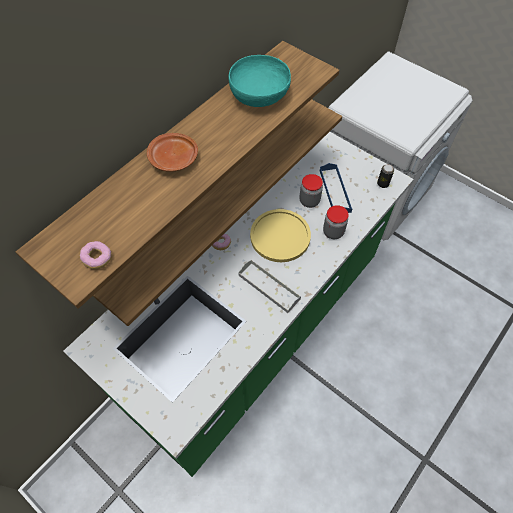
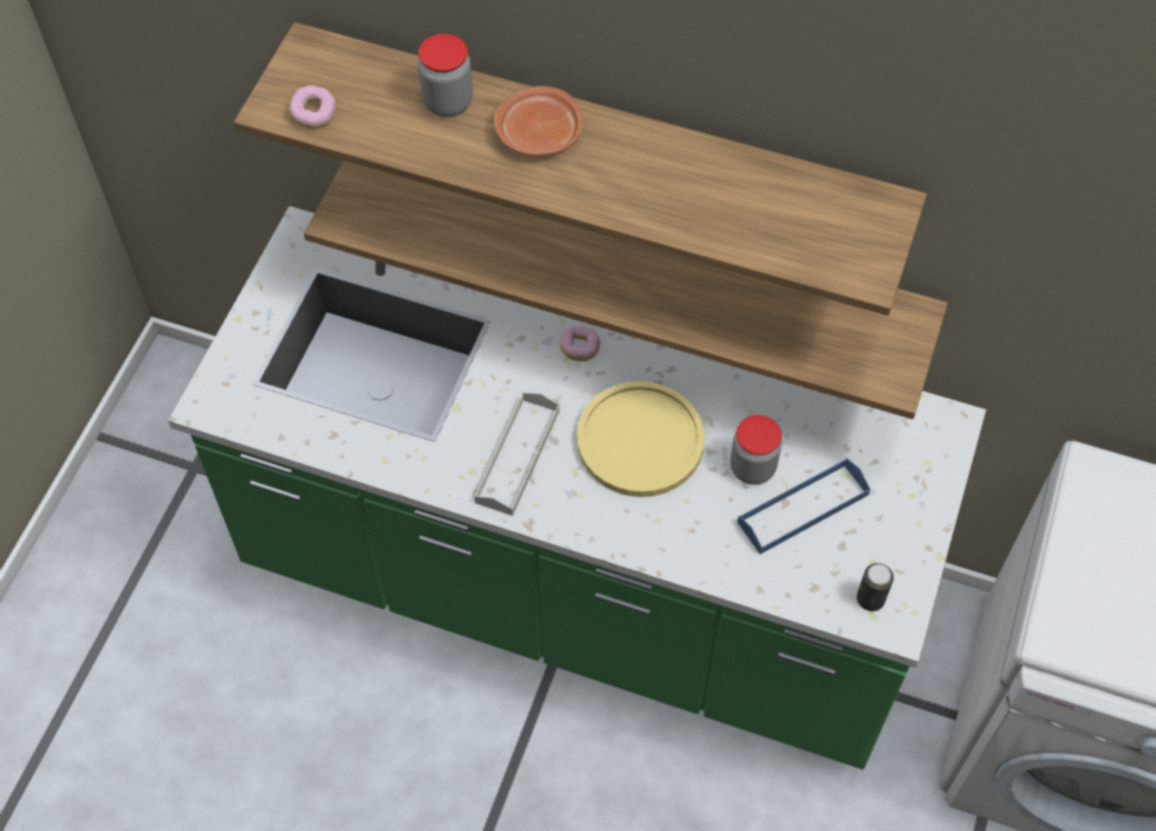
camera: 70 degrees right, 0 degrees up
(259, 95) = (748, 201): turquoise bowl -> none
(333, 232) = (693, 532): jar -> jar (448, 102)

